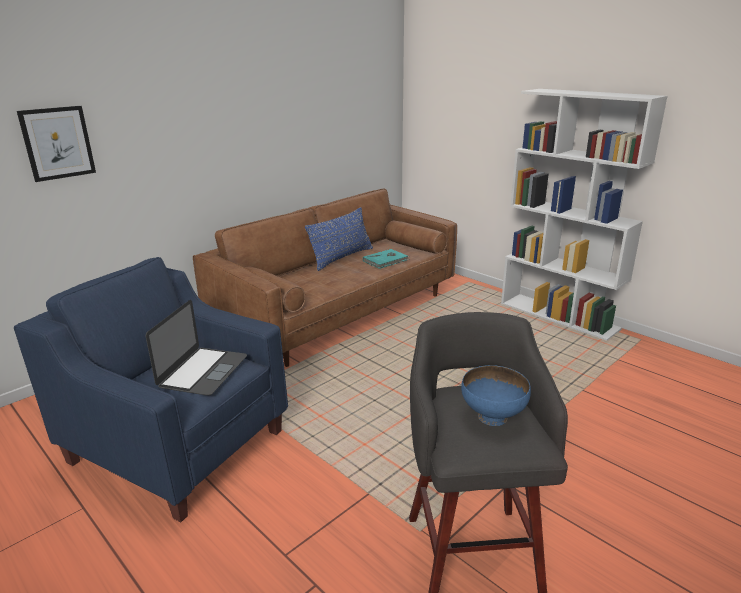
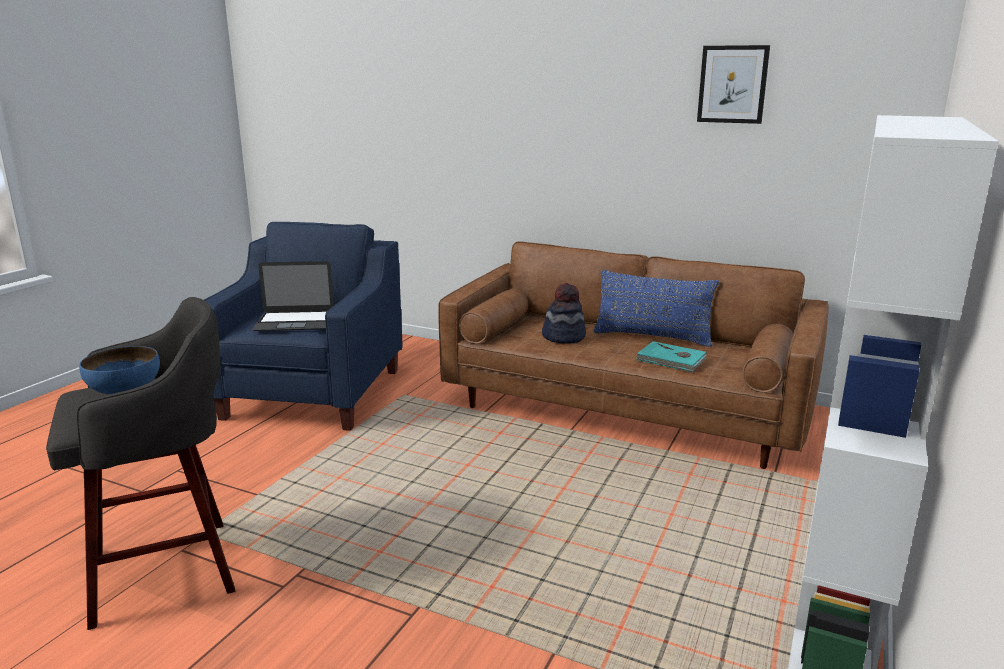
camera: 70 degrees right, 5 degrees down
(57, 143) = (416, 120): picture -> picture (732, 84)
(319, 280) = (563, 337): none -> hat

